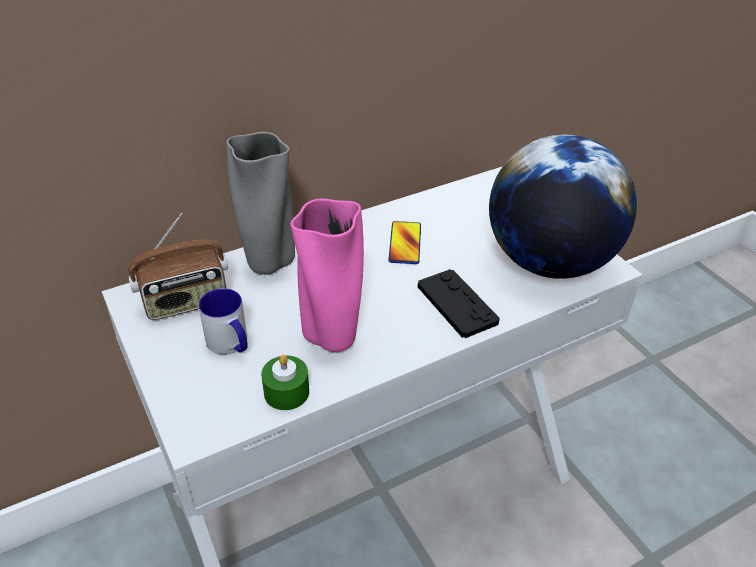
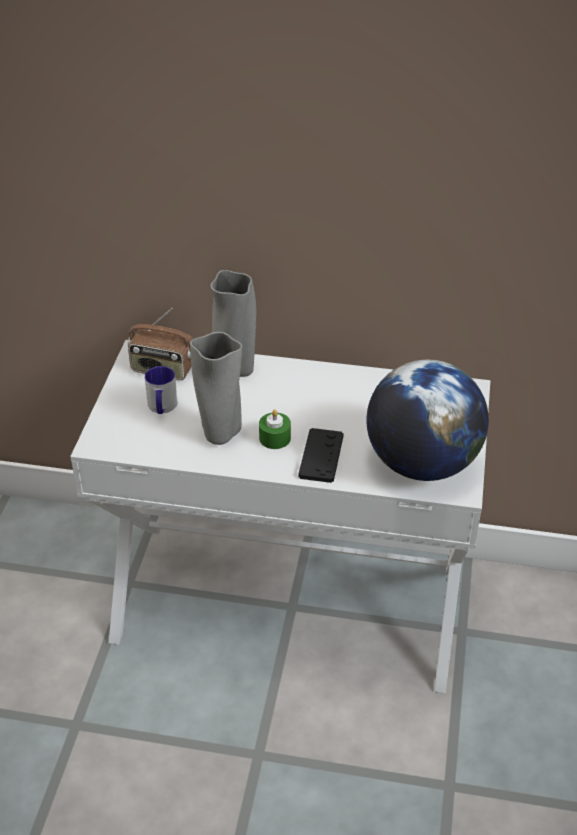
camera: 40 degrees right, 0 degrees up
(286, 392) = (163, 450): green candle -> green candle (275, 438)
(331, 338) = (220, 434): pink vase -> grey vase
(405, 243) = (337, 400): phone -> none

